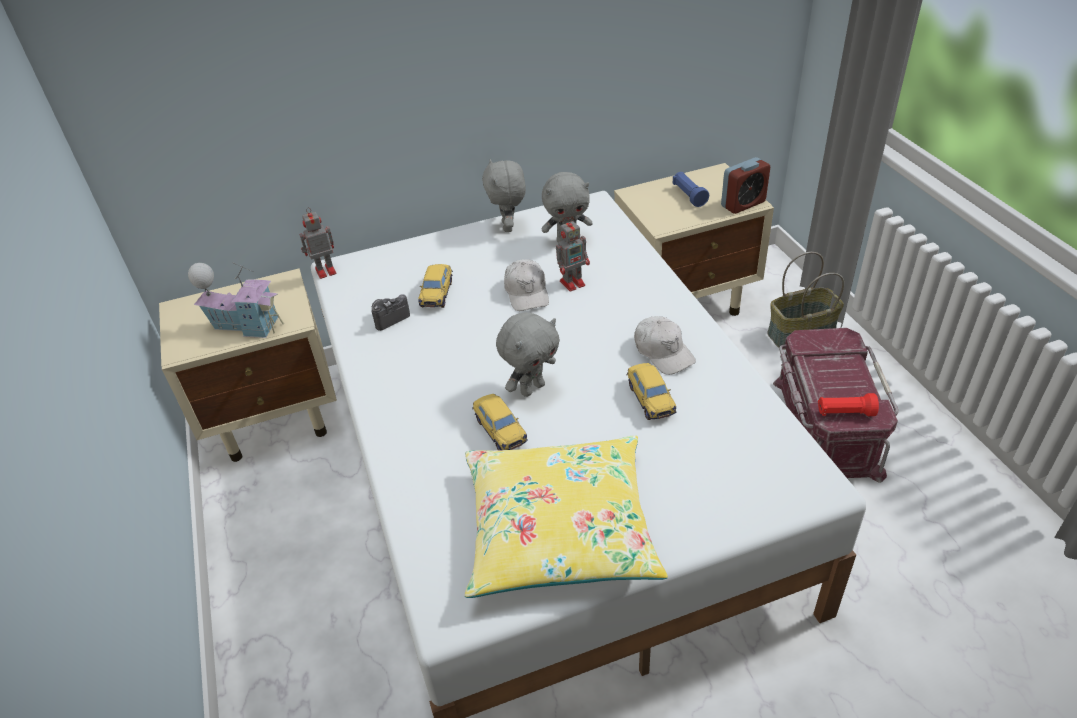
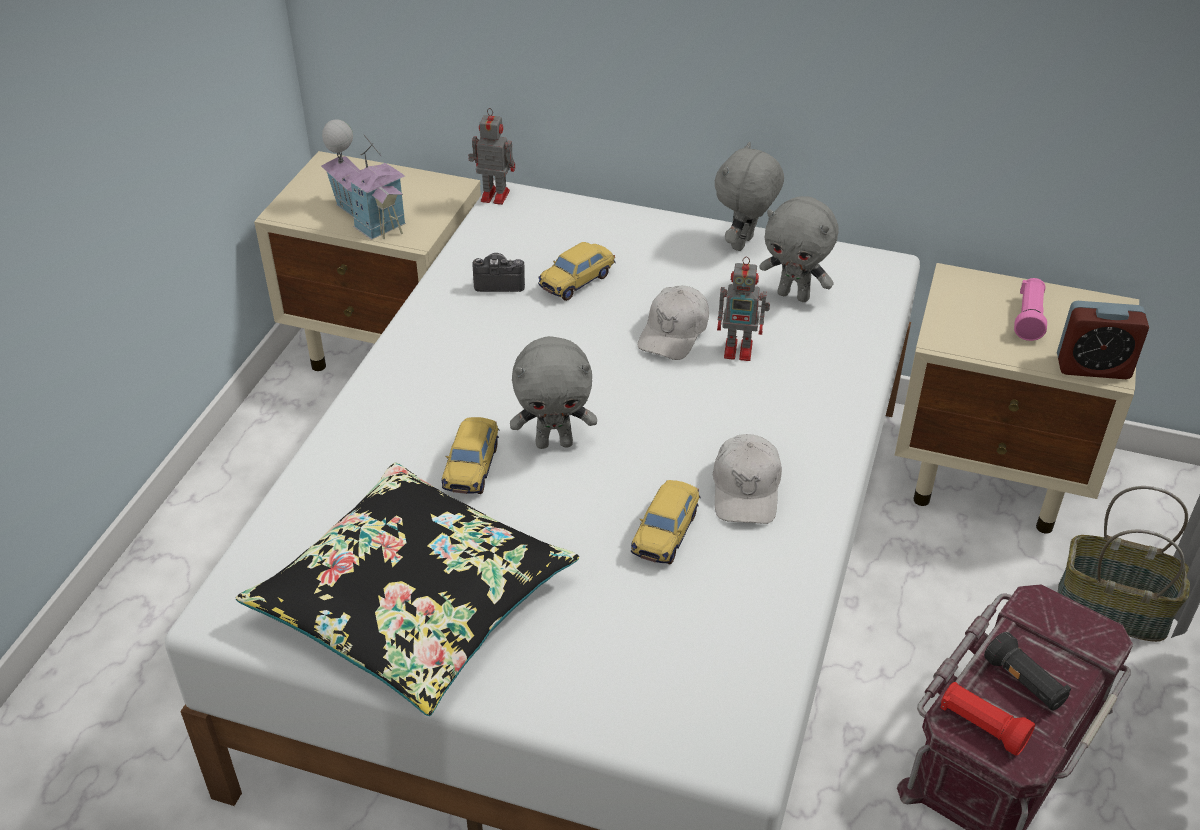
camera: 35 degrees right, 0 degrees up
(559, 528) = (414, 602): yellow pillow -> black pillow
(689, 196) = (1028, 319): blue flashlight -> pink flashlight
(838, 381) = (1024, 683): none -> black flashlight

